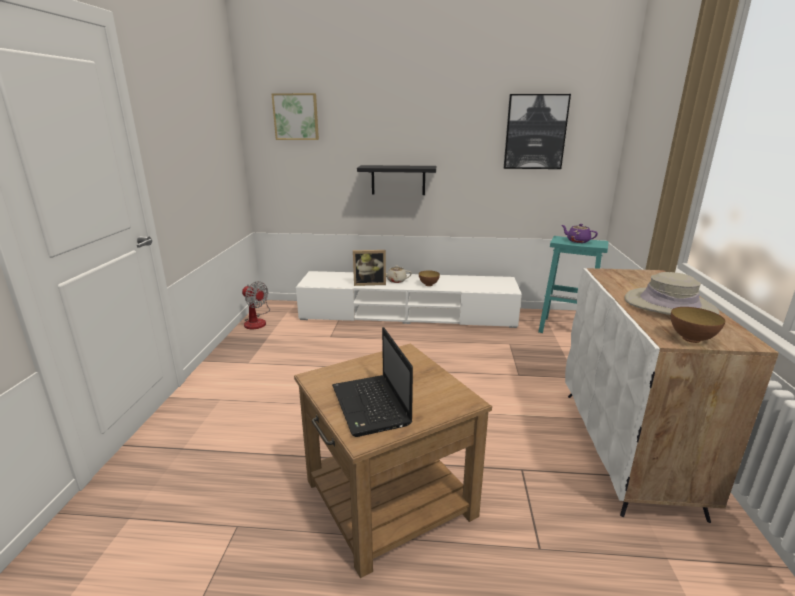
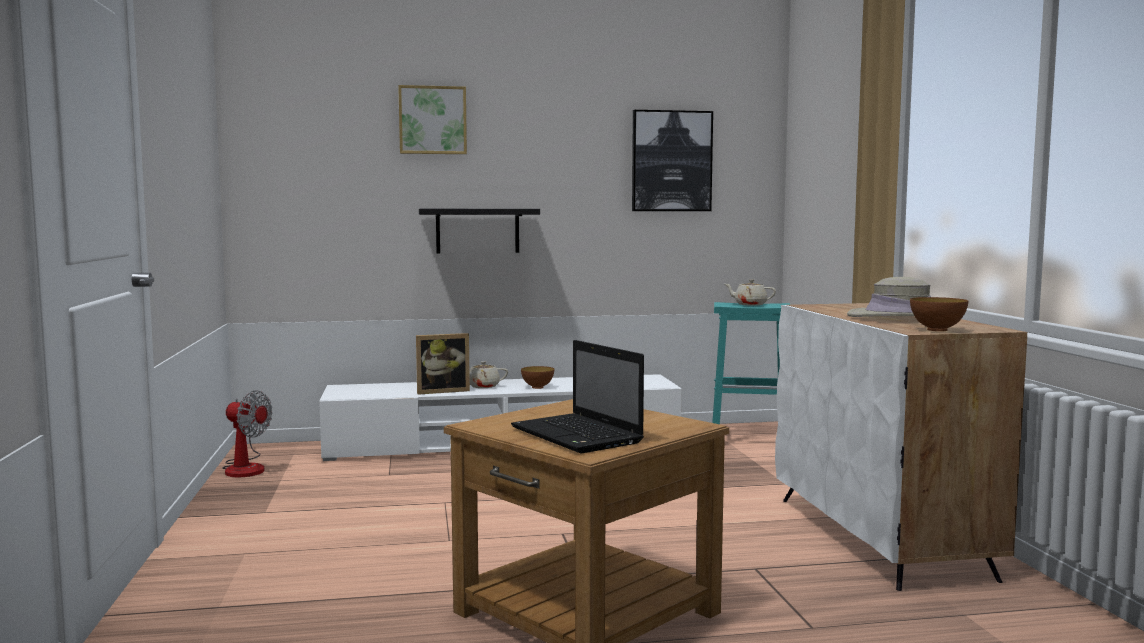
camera: 15 degrees left, 15 degrees down
(296, 117) = (316, 136): picture -> picture (432, 120)
(577, 241) = (749, 304): purple teapot -> beige teapot

